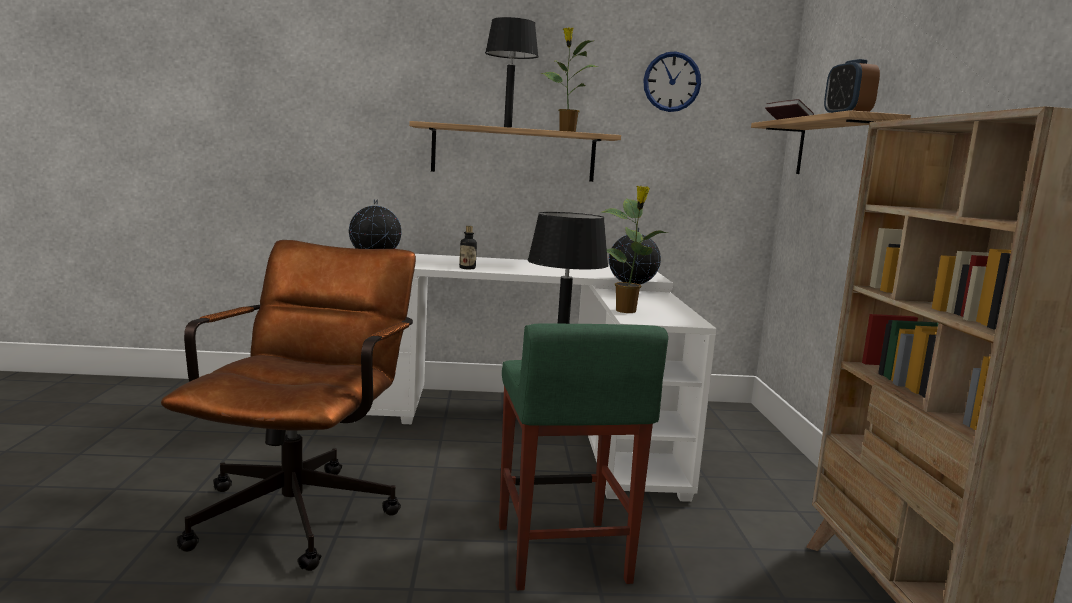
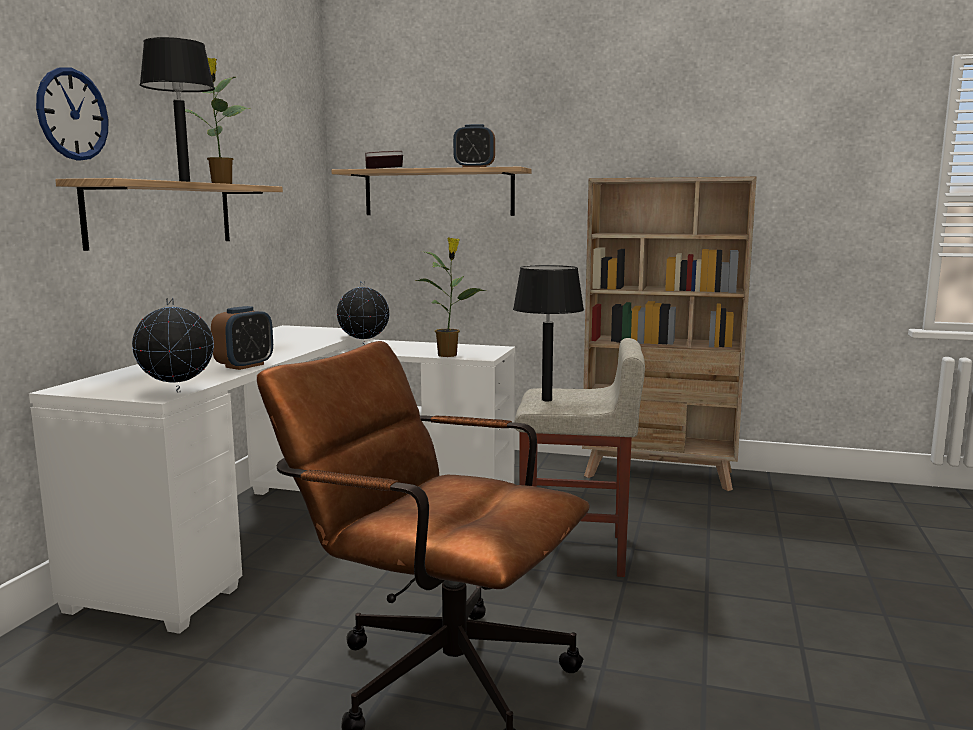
camera: 70 degrees left, 0 degrees up
(467, 268) = (244, 366): bottle -> alarm clock
(562, 554) = (575, 552): green stool -> beige stool
(672, 82) = (266, 126): wall clock -> wall clock (72, 114)

